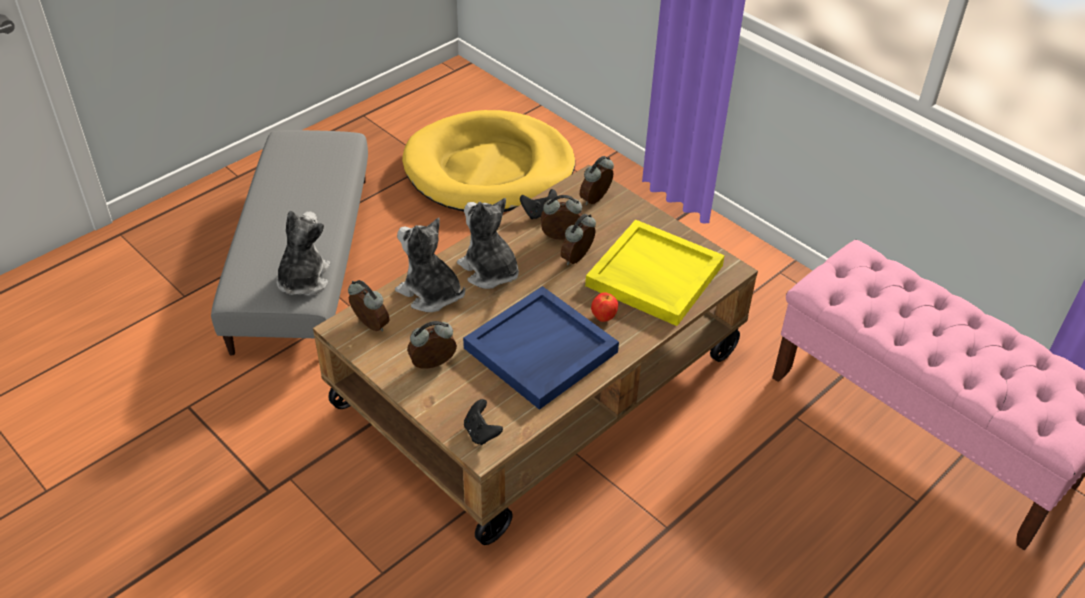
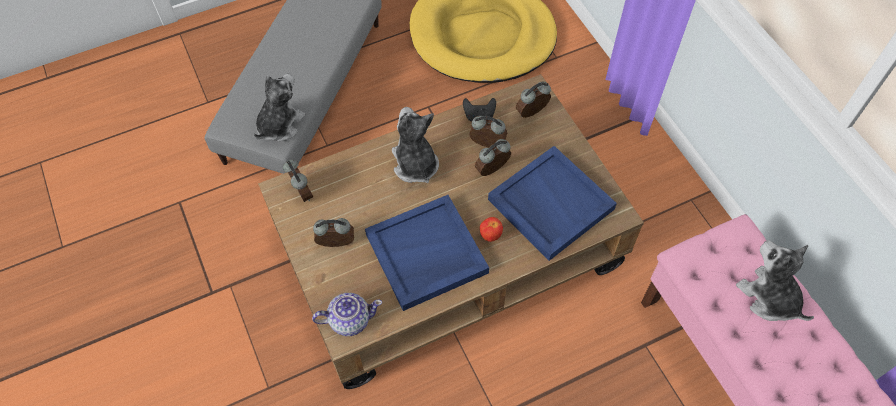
camera: 20 degrees right, 15 degrees up
(430, 294) = (359, 174): plush toy -> plush toy (768, 297)
(481, 433) = (349, 320): black game controller -> teapot
(653, 276) = (549, 204): yellow tray -> blue tray

